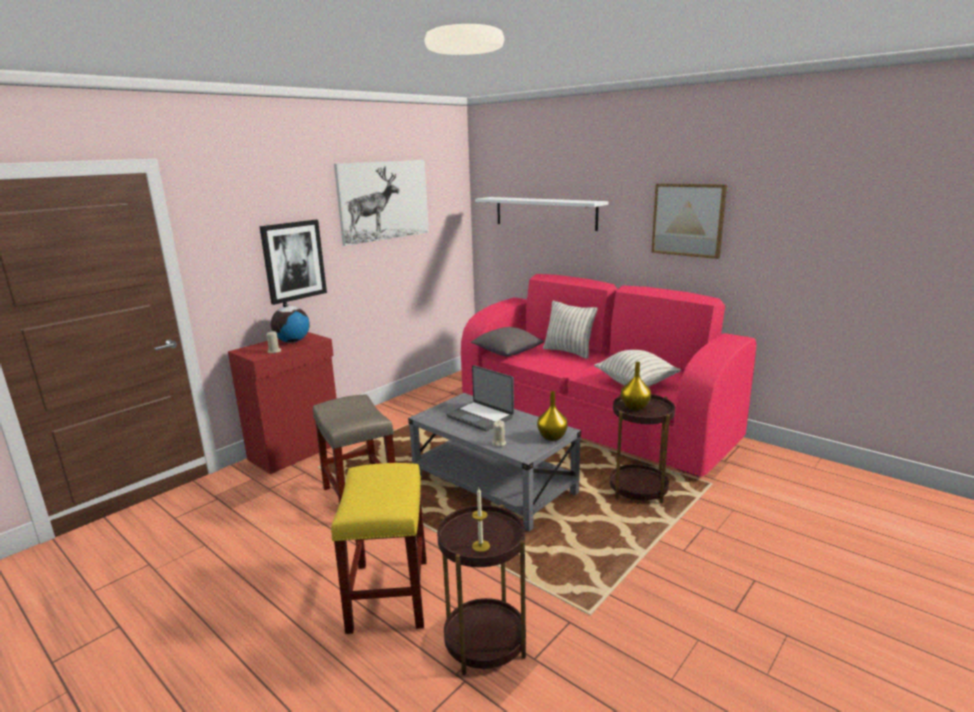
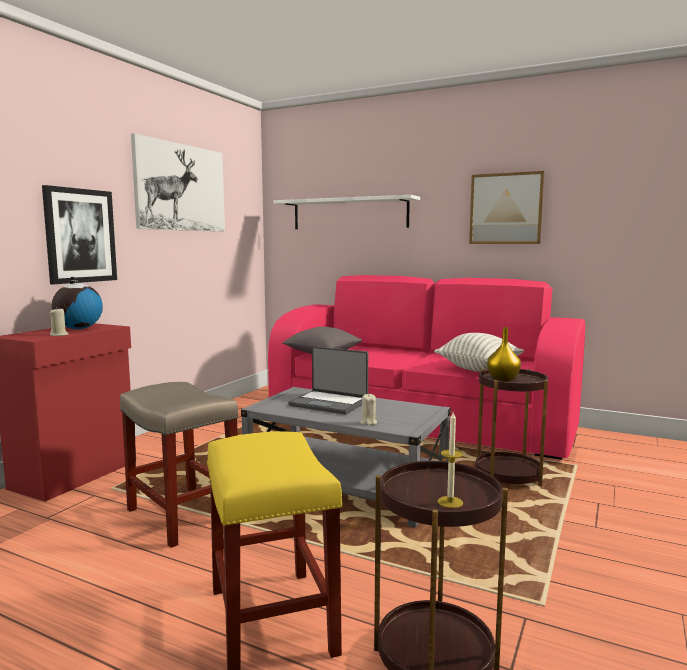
camera: 15 degrees left, 10 degrees down
(551, 437) = (424, 414): yellow vase -> none
(568, 352) = (387, 351): pillow -> none

